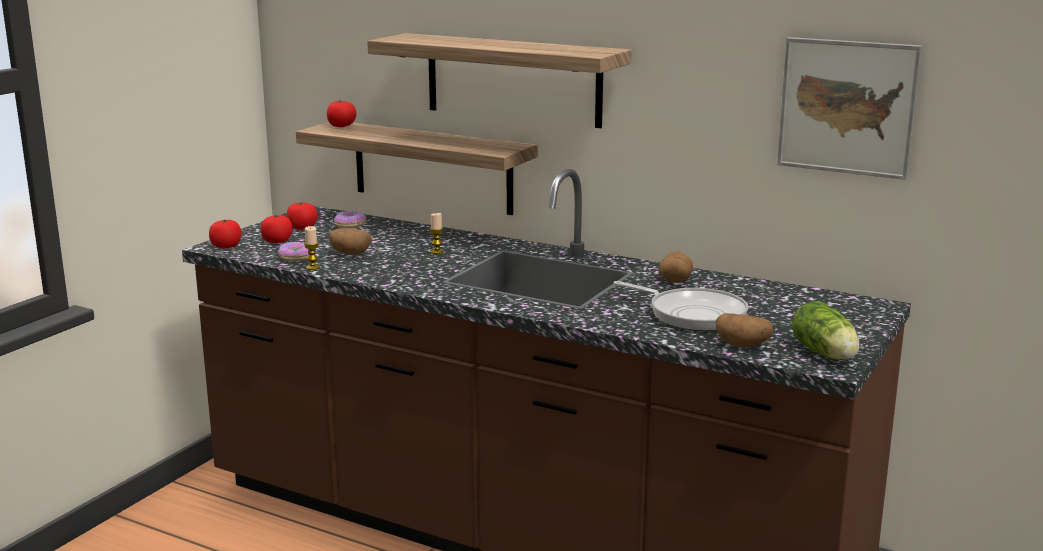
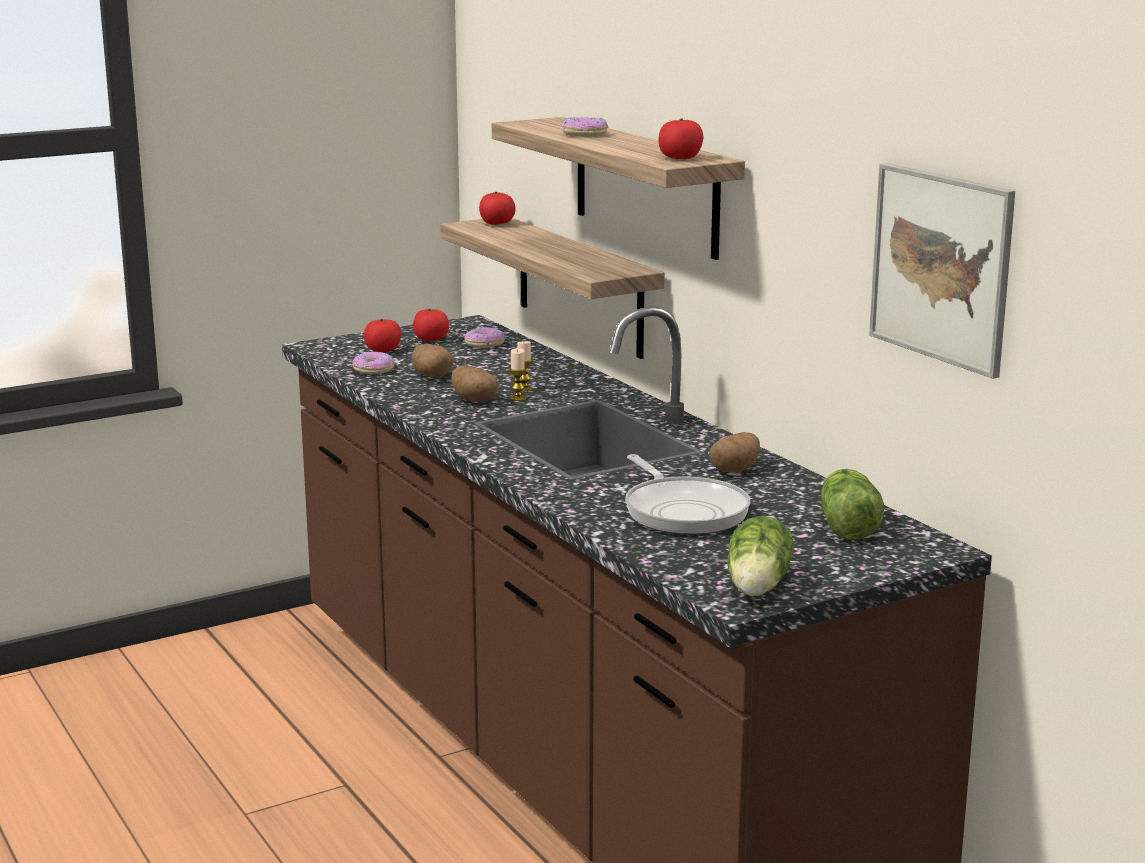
camera: 30 degrees right, 0 degrees up
(226, 246) = (326, 347): tomato -> tomato (680, 158)
(312, 267) = (371, 384): candle -> candle (518, 398)
(466, 42) = (584, 134): none -> donut
(743, 345) = (677, 556): potato -> potato (476, 400)
(803, 302) = (847, 525): none -> lettuce

